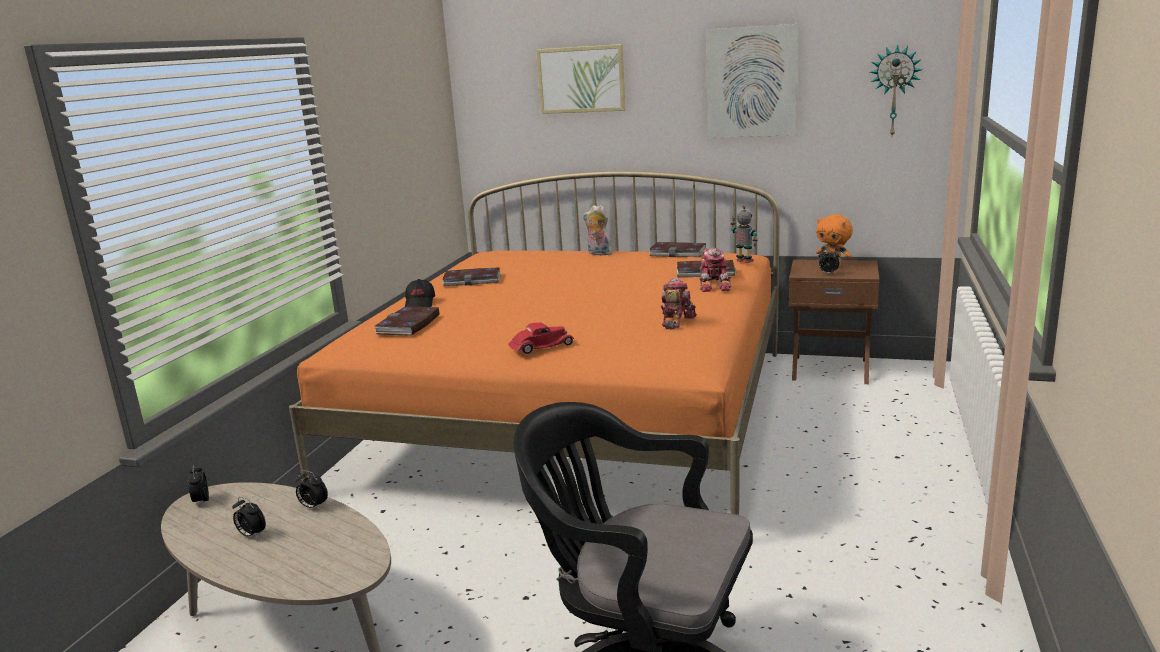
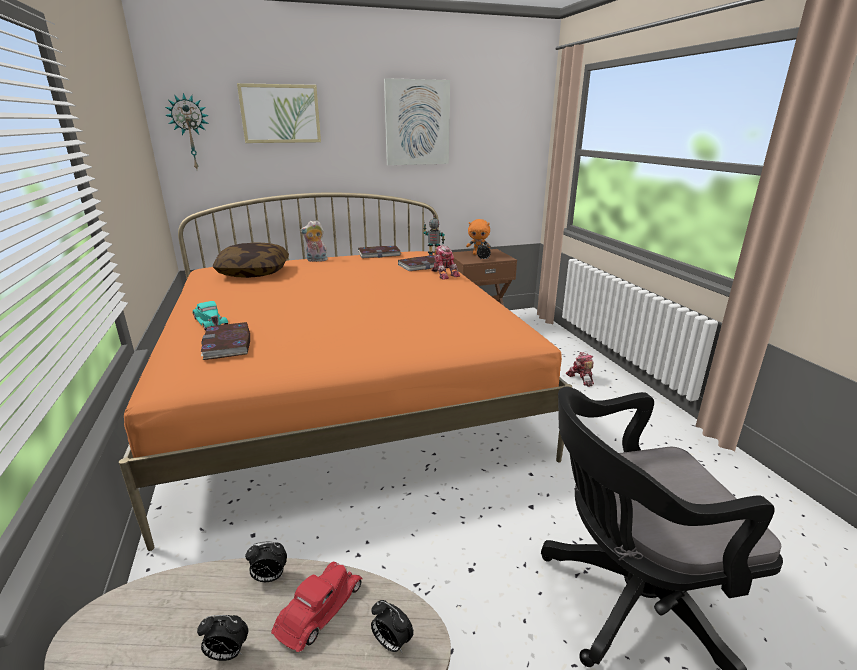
camera: 35 degrees left, 5 degrees up
(201, 501) = (96, 634): alarm clock -> alarm clock (391, 643)
(420, 303) = (210, 321): black cap -> turquoise toy car
(472, 280) = (234, 293): book -> none
(518, 261) = (254, 272): none -> pillow
(541, 346) = (391, 341): red toy car -> red toy car (319, 609)
(675, 321) = (462, 303): toy robot -> toy robot (580, 378)
(894, 91) = (507, 134): wall clock -> wall clock (190, 132)

